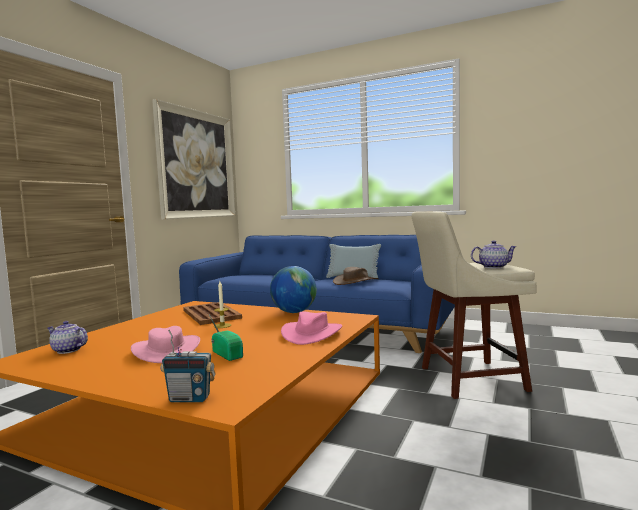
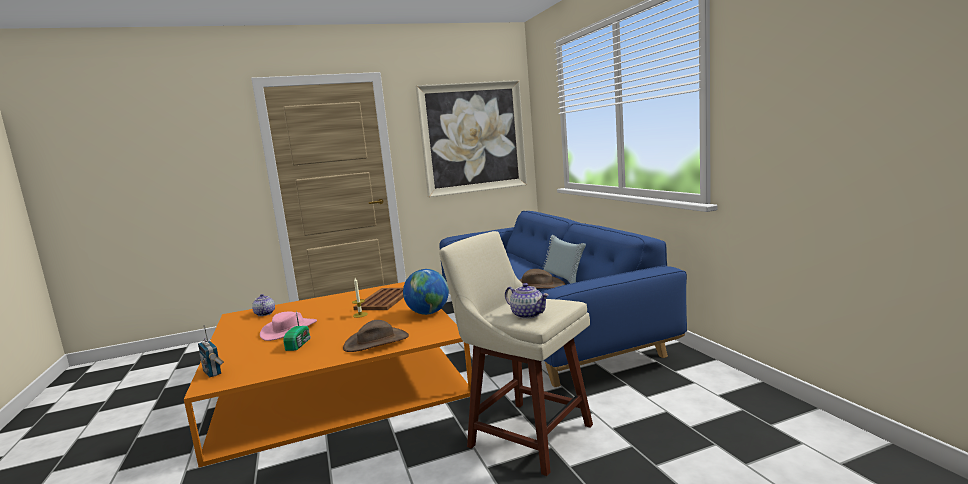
camera: 45 degrees right, 5 degrees up
(311, 333) = (376, 342): pink hat -> brown hat

